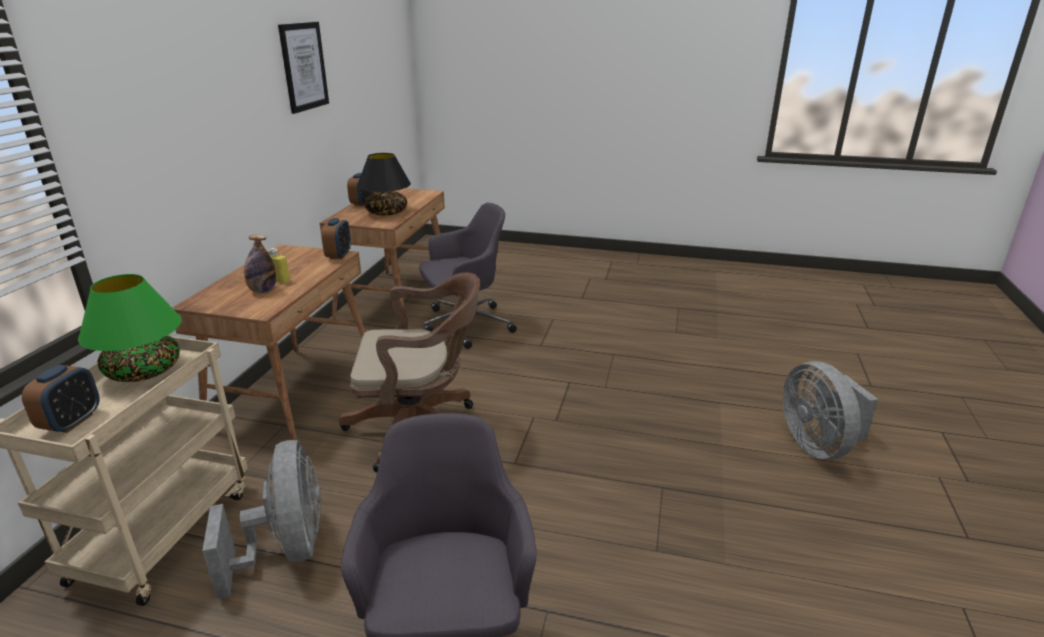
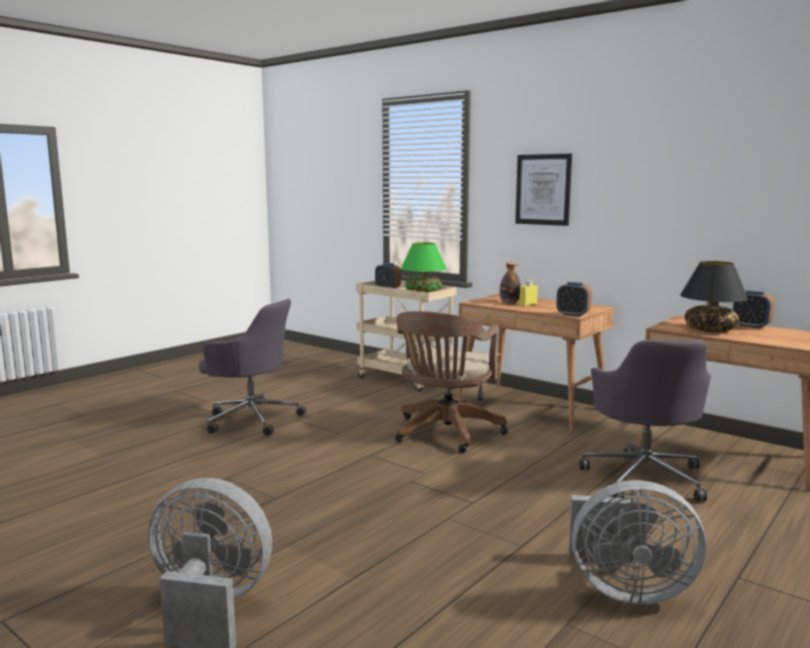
camera: 115 degrees right, 15 degrees down
(287, 550) = (363, 397): grey fan -> grey fan (625, 590)
(303, 66) = (723, 164): picture -> picture (543, 189)

